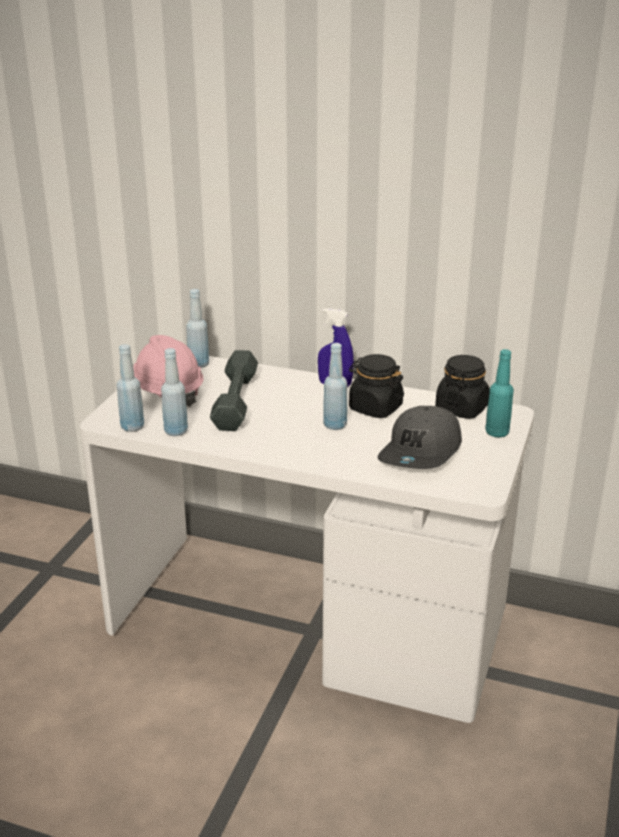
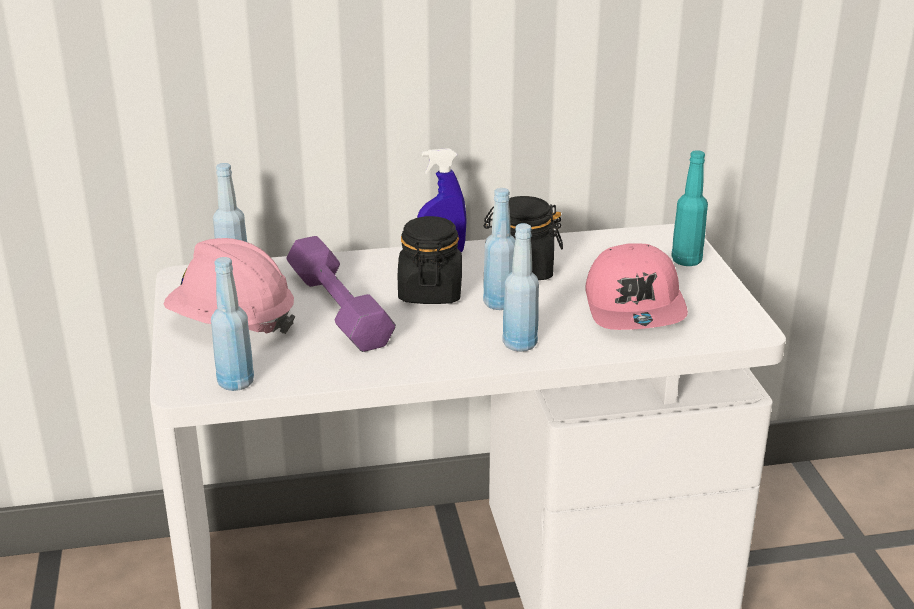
camera: 30 degrees left, 0 degrees up
(176, 431) = (305, 371): blue bottle -> blue bottle (520, 344)
(235, 400) = (338, 308): grey dumbbell -> purple dumbbell
(422, 453) = (635, 307): grey cap -> pink cap
(461, 408) = (618, 244): black jar -> black jar (430, 292)

